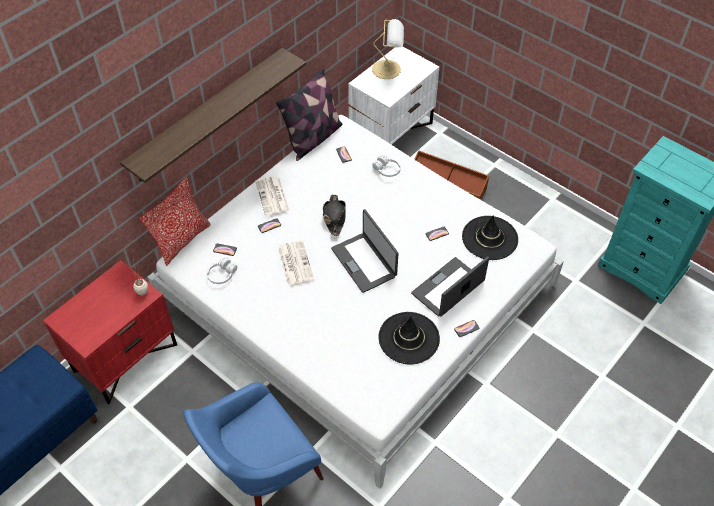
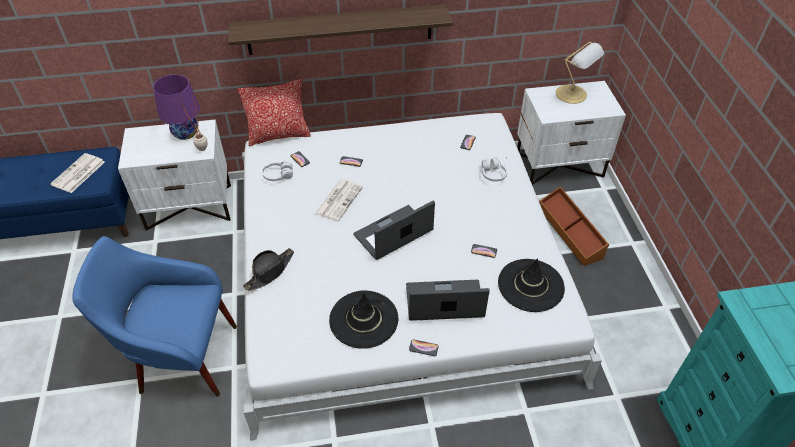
camera: 40 degrees right, 5 degrees down
(108, 288) = (185, 133): none -> purple table lamp
(125, 357) = (190, 206): red nightstand -> white nightstand
(273, 197) = (377, 142): newspaper -> newspaper (78, 174)
(313, 138) = (456, 118): pillow -> none
(334, 217) = (408, 185): black hat -> black hat (270, 271)
(364, 262) = (394, 234): laptop -> laptop turned 45 degrees clockwise

